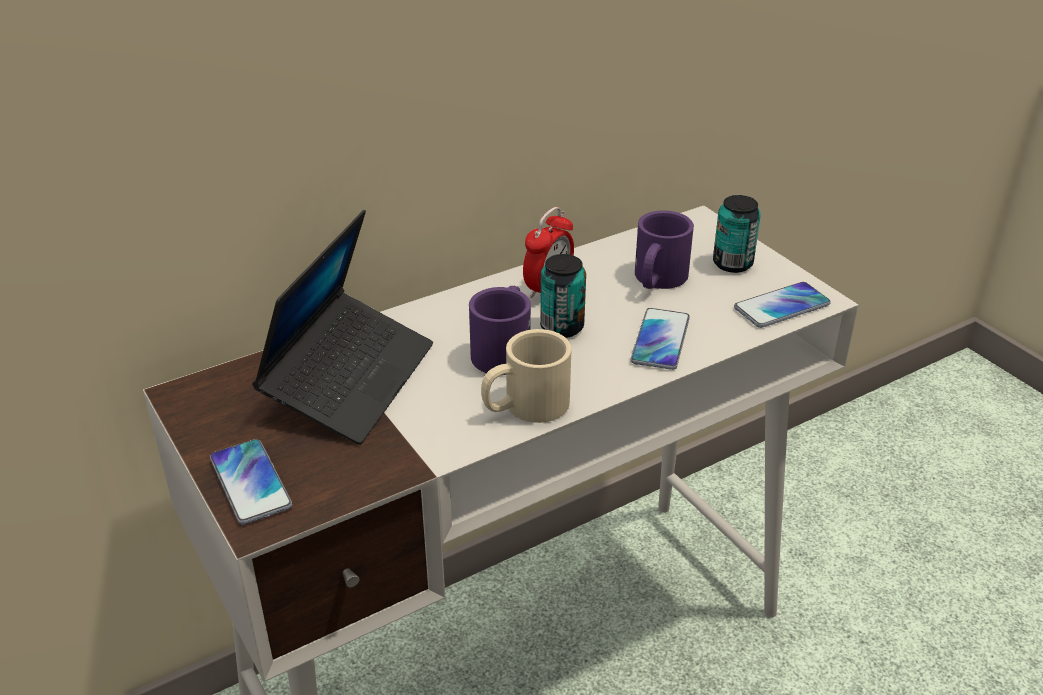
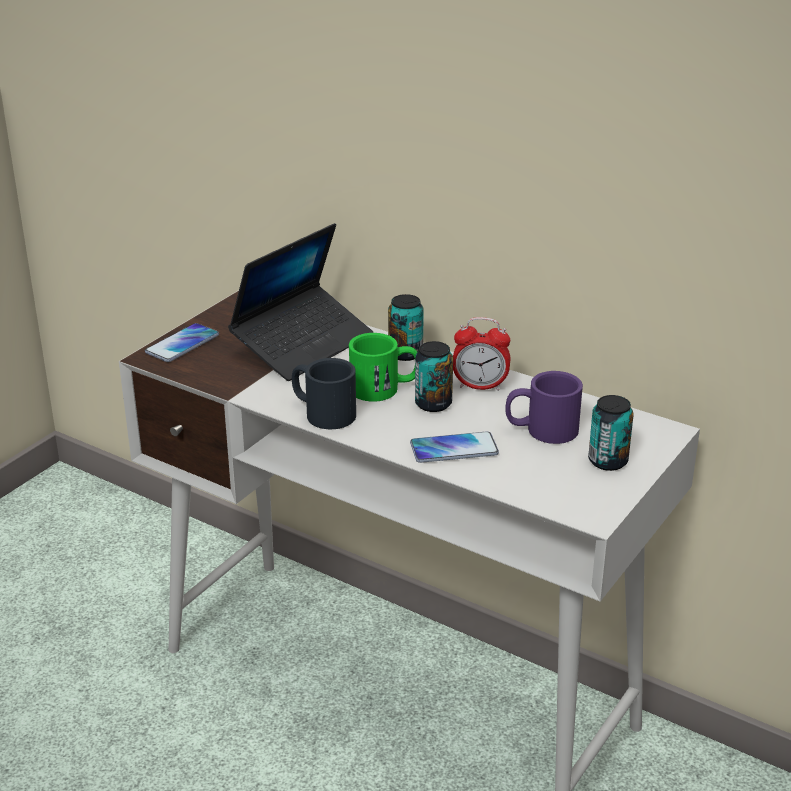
camera: 65 degrees right, 5 degrees down
(350, 380) = (303, 344): laptop -> laptop turned 45 degrees counterclockwise
(439, 314) = (405, 353): none -> can
(504, 349) = (384, 388): purple mug -> green mug
(525, 407) = (322, 412): beige mug -> black mug
(782, 306) = (560, 498): phone -> none

